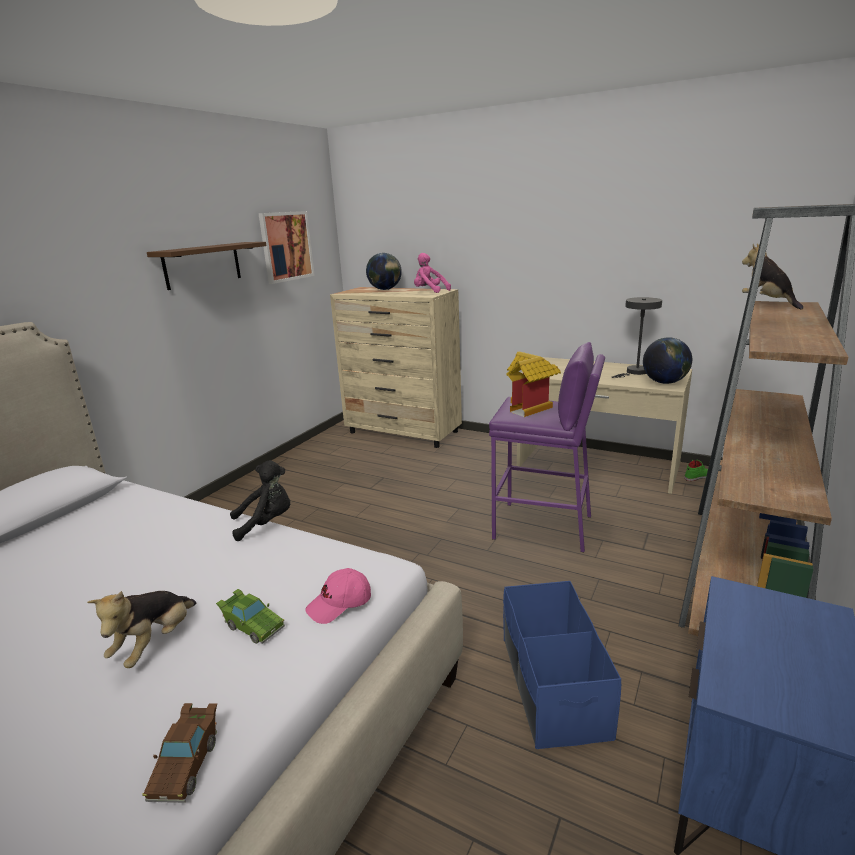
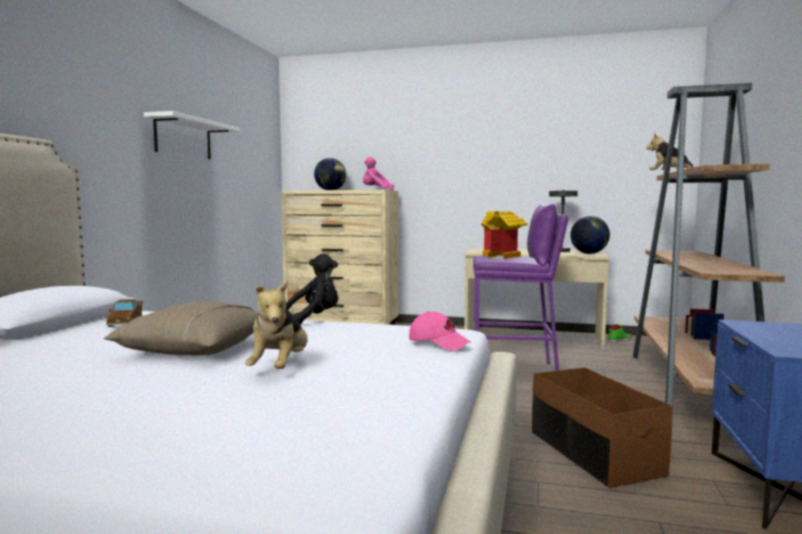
camera: 15 degrees left, 15 degrees down
(111, 589) = (193, 349): none -> beige pillow
(187, 763) = (398, 406): brown toy car -> brown toy car (126, 322)
(202, 265) = (183, 138): brown shelf -> white shelf
(252, 626) = (369, 355): green toy car -> none
(286, 246) = (245, 143): picture -> none
(340, 604) = (439, 343): pink cap -> pink cap turned 105 degrees counterclockwise
(552, 686) = (593, 453): blue storage box -> brown storage box

